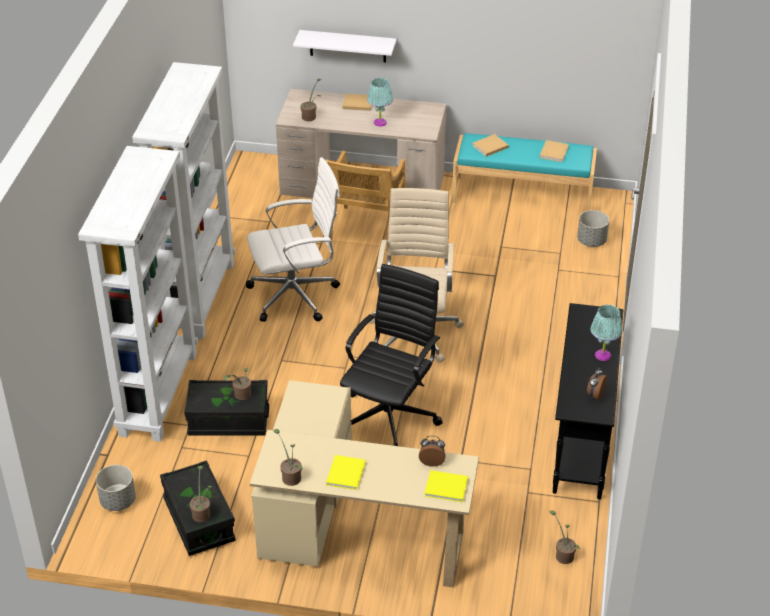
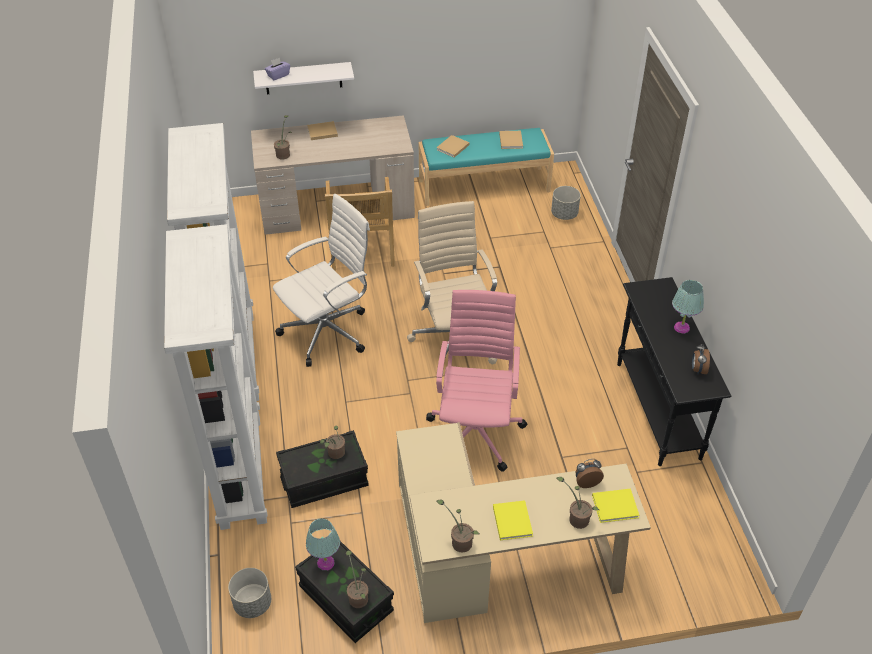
camera: 20 degrees left, 5 degrees up
(320, 38) = (278, 75): none -> purple tissue box
(380, 122) = (353, 146): turquoise table lamp -> turquoise table lamp (326, 562)
(390, 416) = (476, 431): black office chair -> pink office chair
(563, 554) = (700, 525): potted plant -> potted plant (576, 518)

